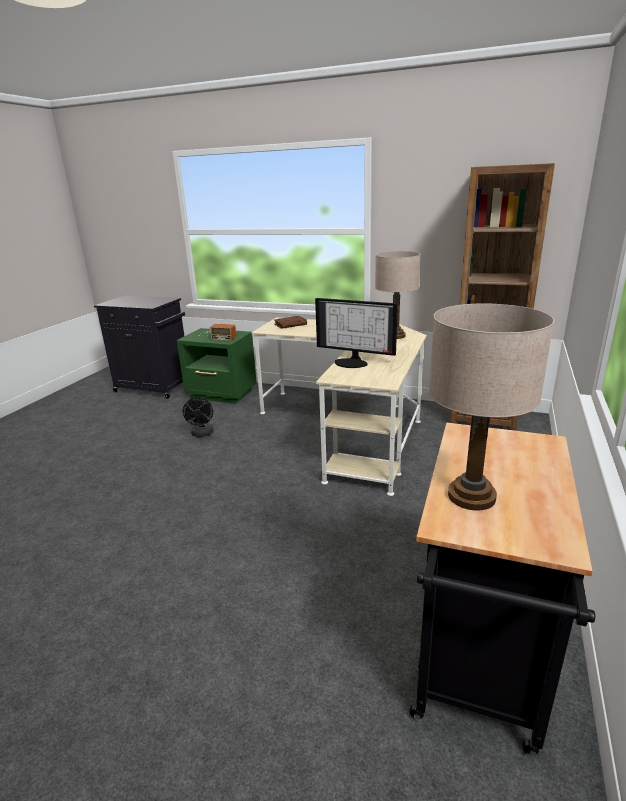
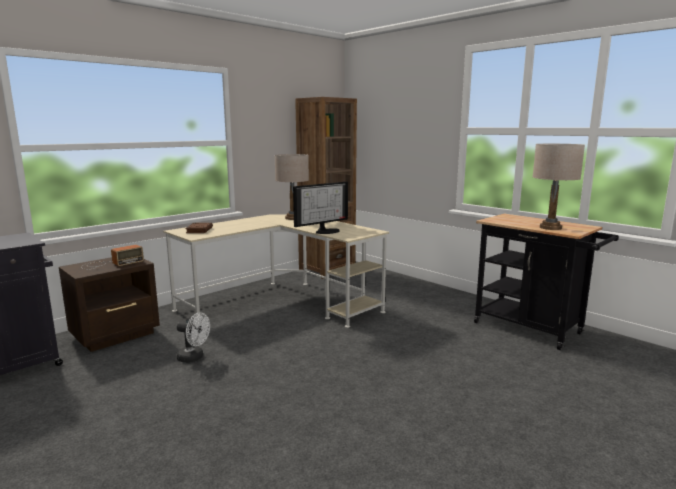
camera: 65 degrees left, 10 degrees down
(202, 434) = (194, 358): black fan -> white fan
(222, 394) = (117, 335): green nightstand -> brown nightstand

